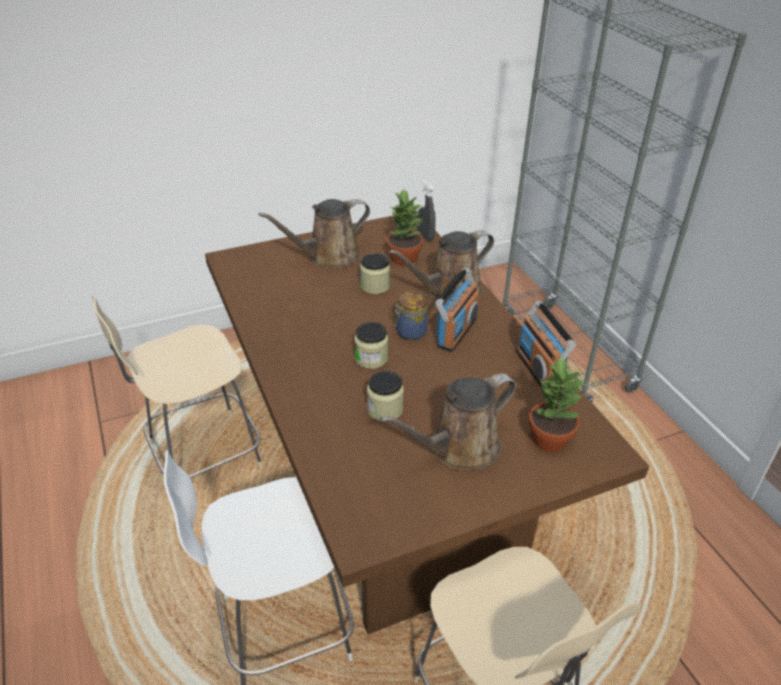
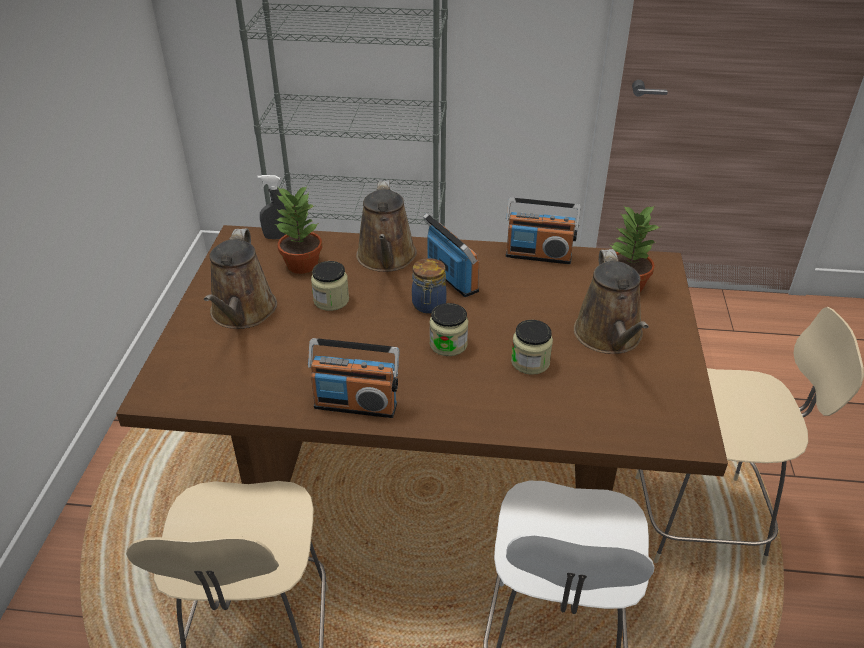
camera: 60 degrees left, 0 degrees up
(272, 339) = (356, 405): none -> radio

